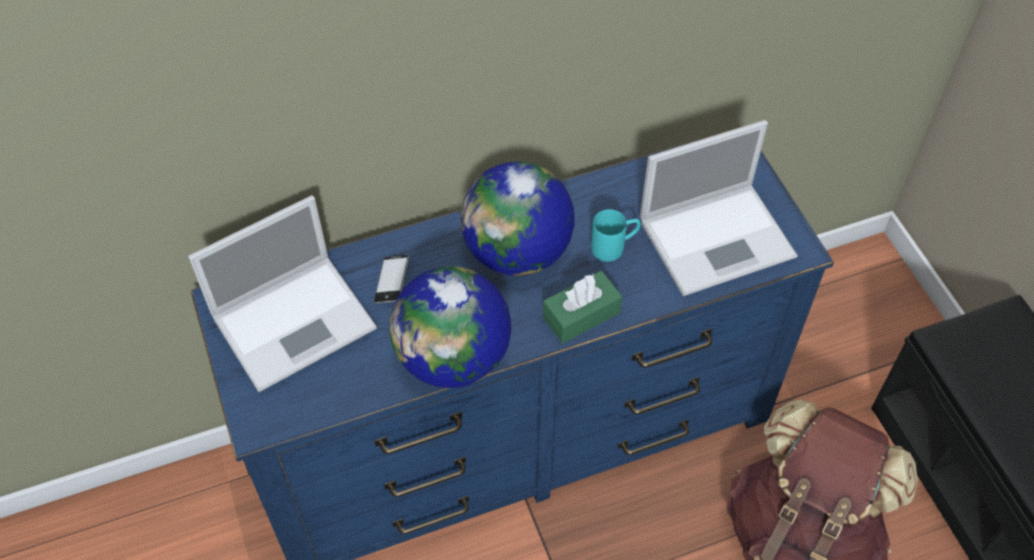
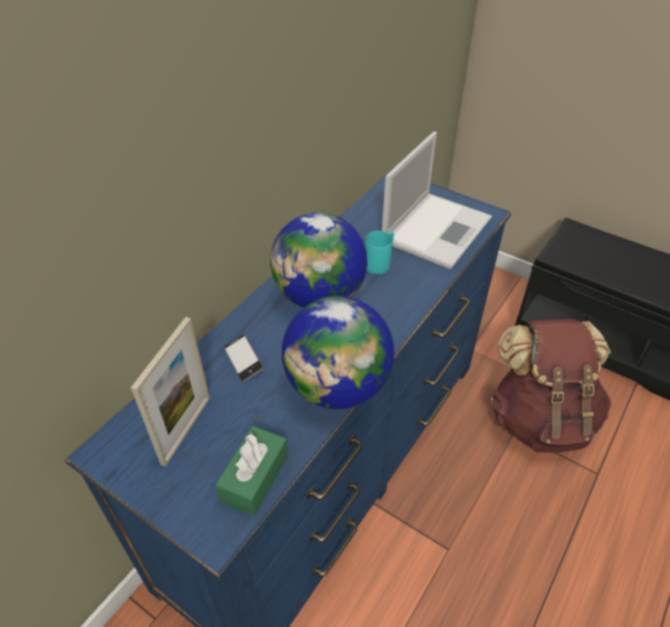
camera: 35 degrees left, 10 degrees down
(296, 321) = (186, 429): laptop -> picture frame
(581, 315) = (399, 312): green tissue box -> green tissue box (255, 477)

